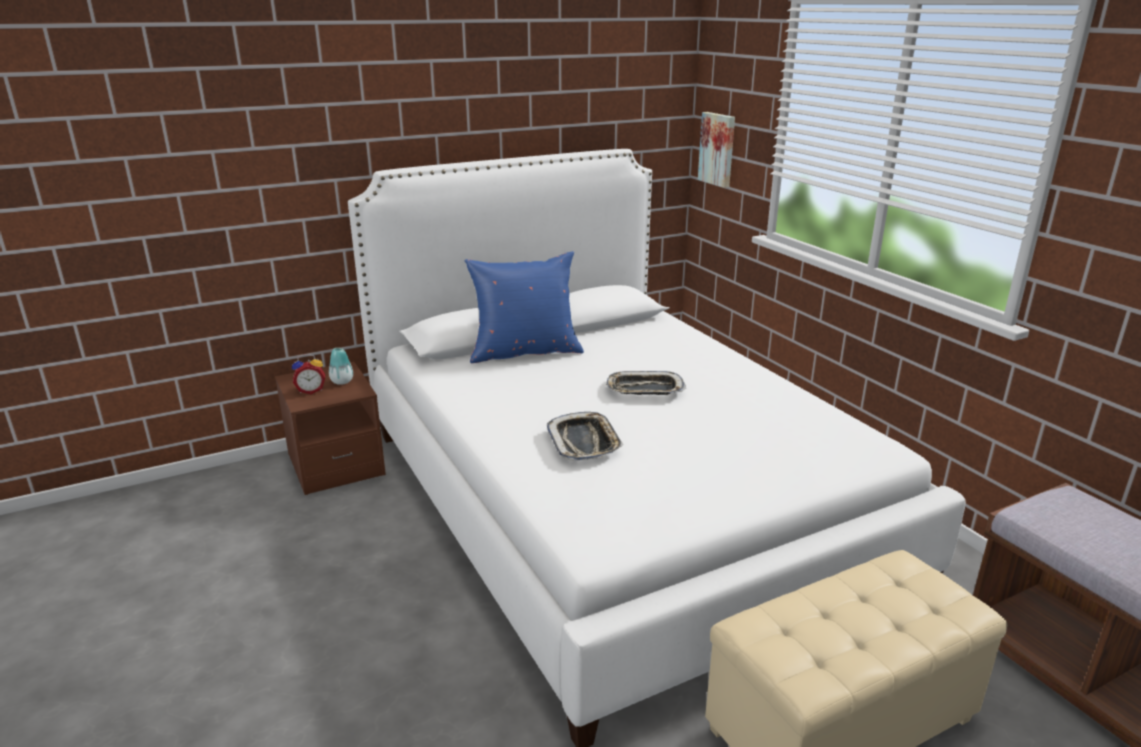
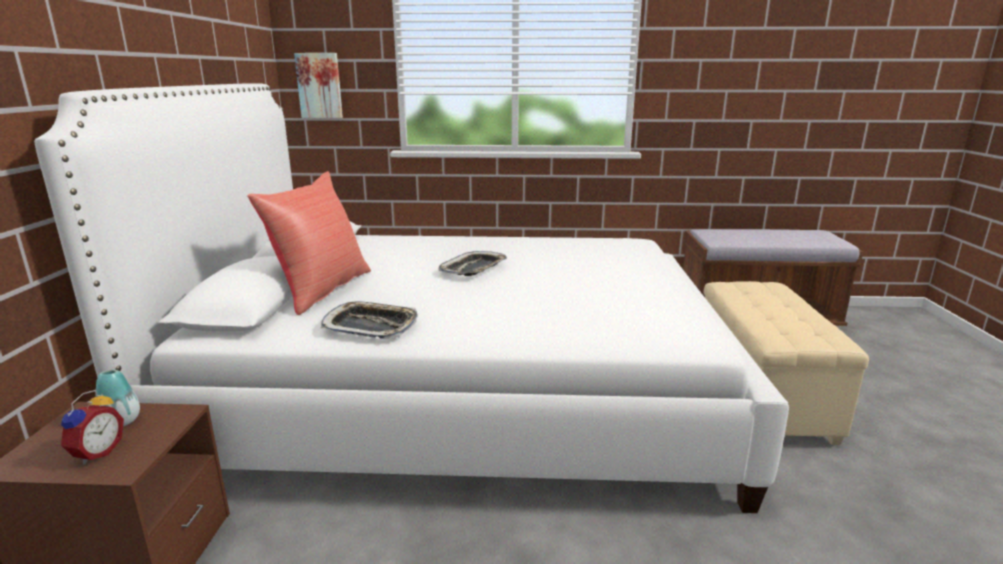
camera: 60 degrees left, 5 degrees down
(525, 352) = (322, 289): blue pillow -> red pillow
(584, 442) = (539, 305): tray -> tray (371, 326)

